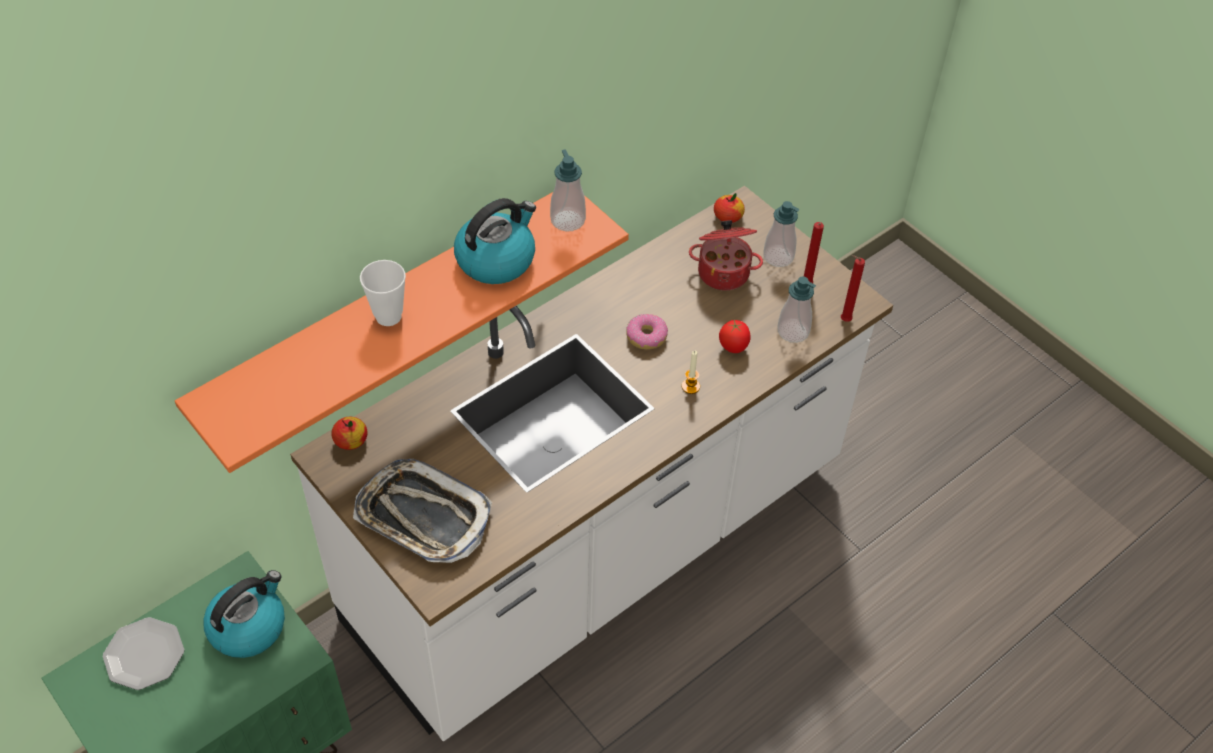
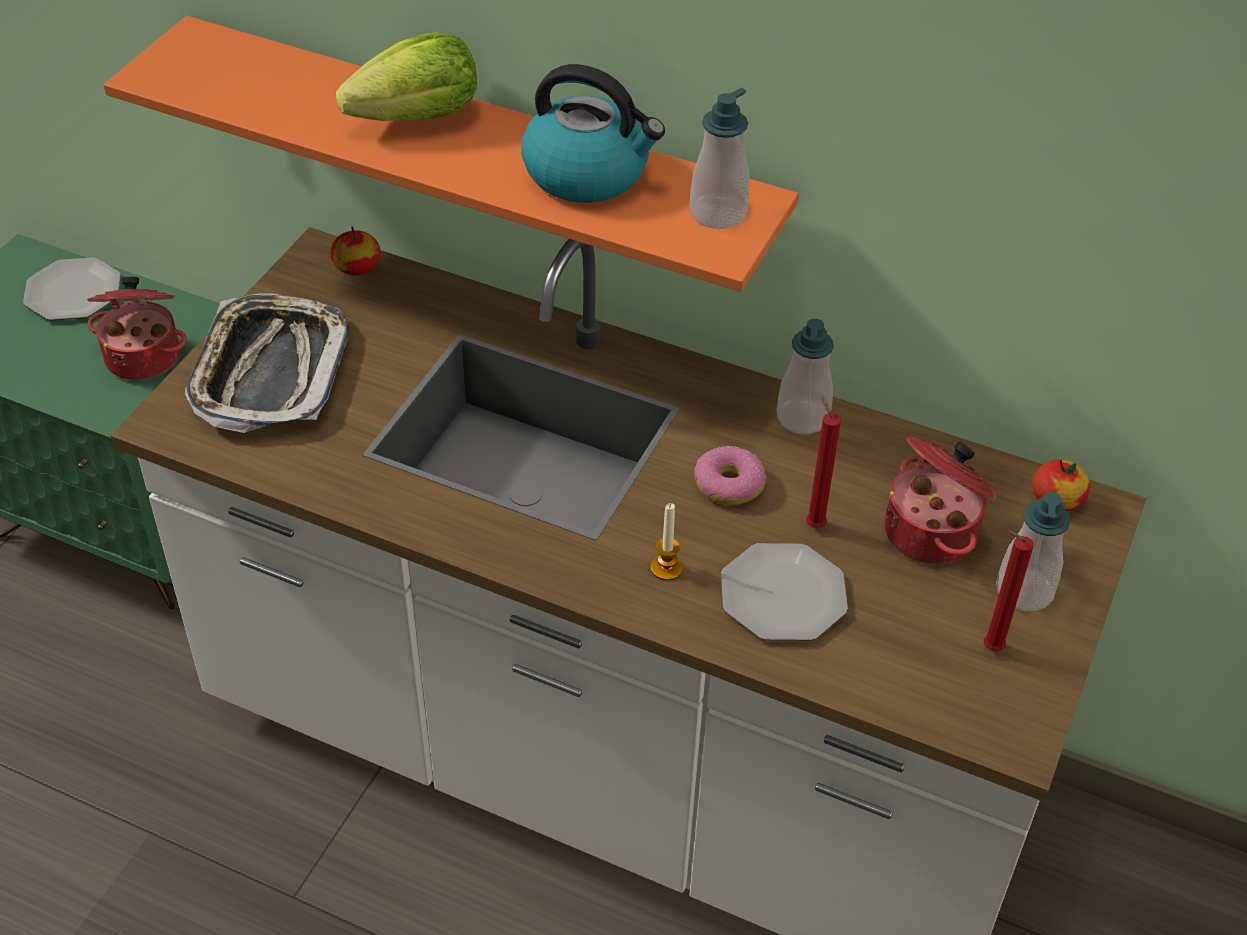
camera: 65 degrees right, 5 degrees down
(248, 626) = (144, 356): kettle -> cooking pot
(388, 316) = (418, 118): cup -> lettuce
(733, 348) = (782, 595): tomato -> plate
(793, 331) = (874, 662): soap dispenser -> soap dispenser (802, 417)
(843, 320) = (953, 725): red candle -> red candle (813, 524)

